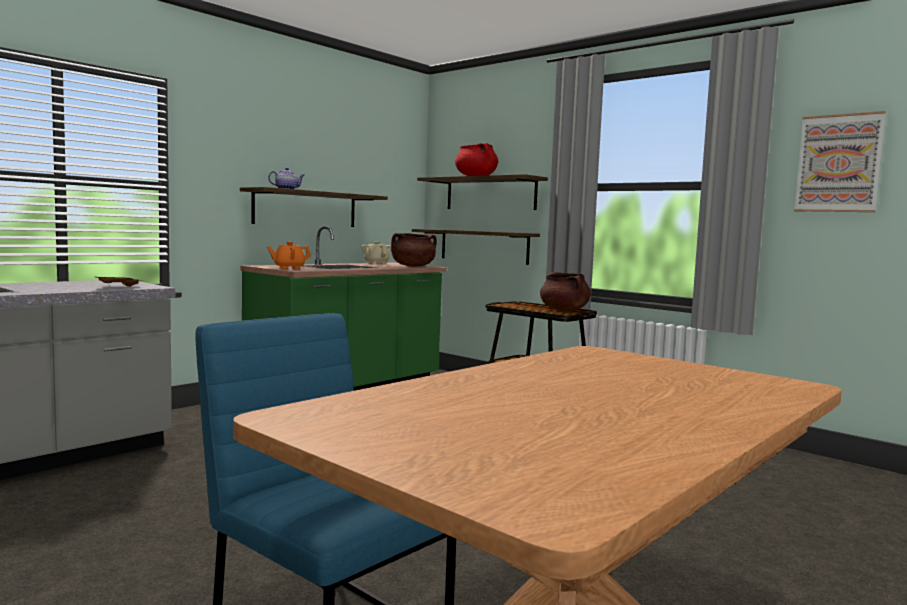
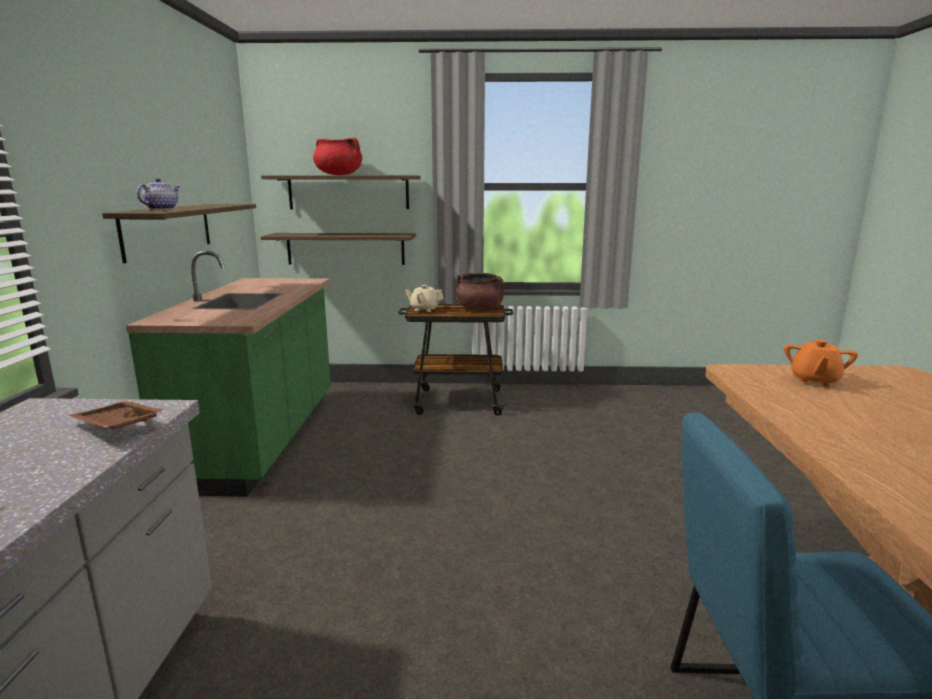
camera: 40 degrees left, 10 degrees up
(289, 268) = (216, 319): orange teapot -> orange teapot (814, 381)
(376, 263) = (243, 284): beige teapot -> beige teapot (424, 309)
(413, 266) = (298, 283): brown cooking pot -> none
(838, 163) = (684, 170): picture -> none

